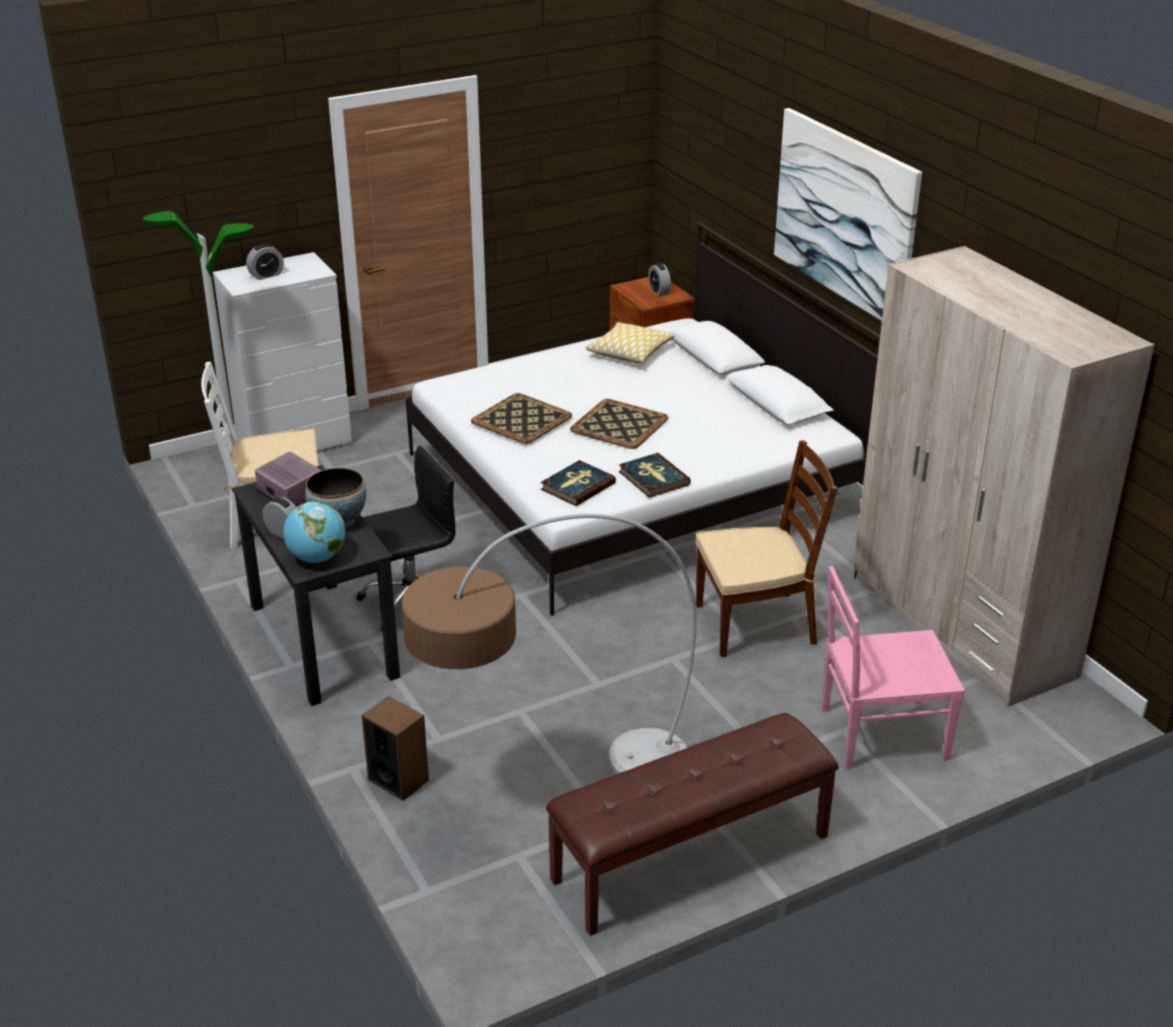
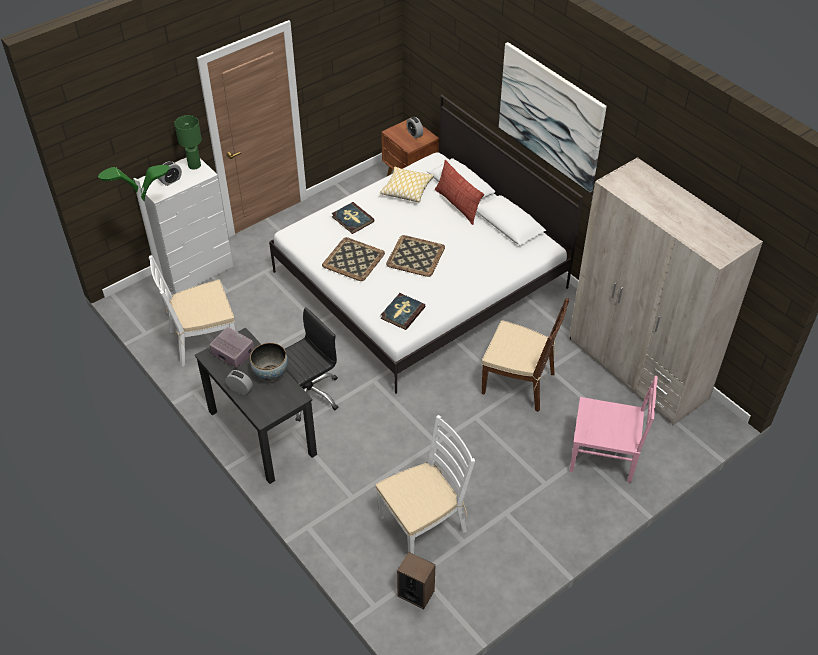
camera: 10 degrees left, 15 degrees up
(307, 264) = (194, 166): none -> green table lamp
(317, 558) = (267, 407): globe -> none
(398, 780) = (337, 530): speaker -> speaker (416, 593)
(545, 788) = (423, 523): floor lamp -> white chair
(653, 478) = (447, 300): book -> book (352, 219)
(691, 859) = (517, 560): brown bench -> none
(702, 375) = (457, 205): none -> pillow
(756, 624) = (519, 383): brown chair -> brown chair turned 45 degrees clockwise
(880, 734) = (604, 456): pink chair -> pink chair turned 150 degrees counterclockwise

